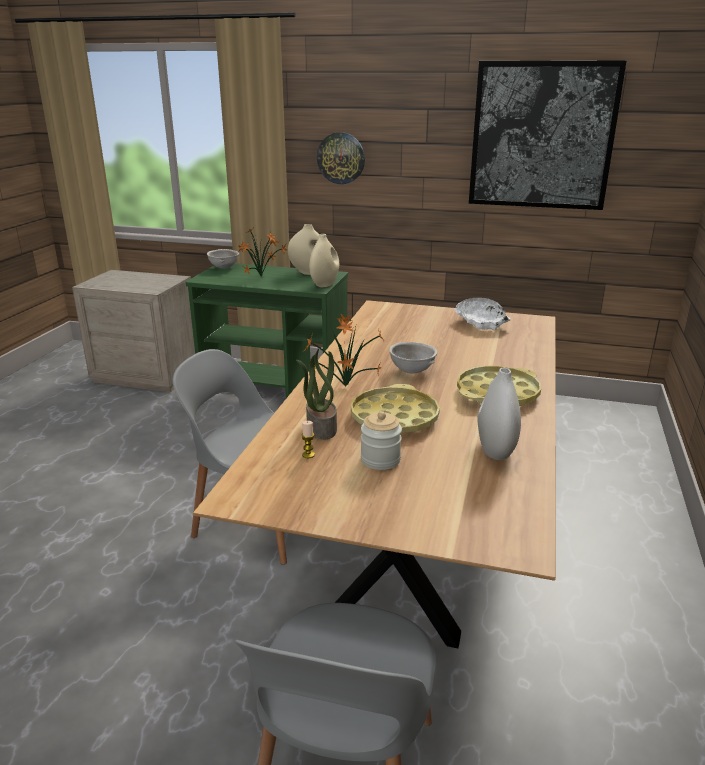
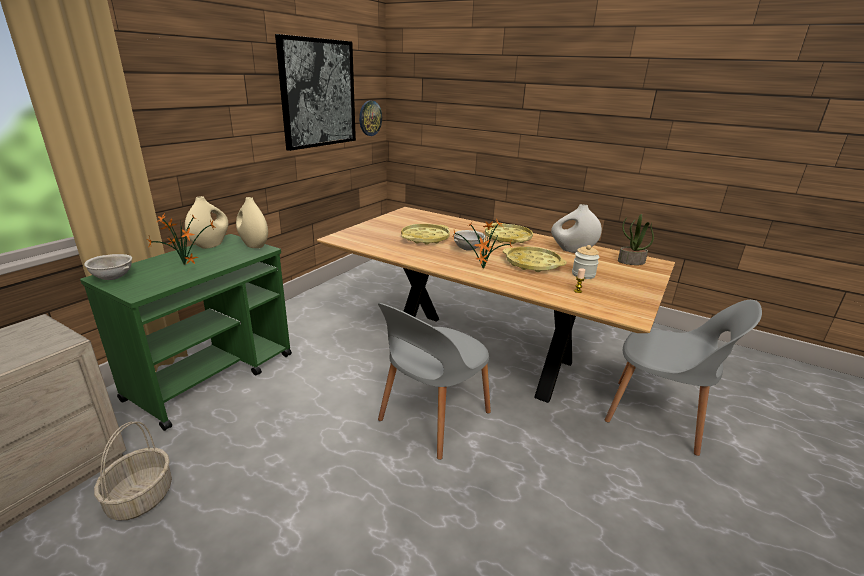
camera: 75 degrees left, 0 degrees up
(133, 411) = (140, 497): none -> basket
(320, 428) = (542, 283): potted plant -> potted plant (631, 262)
(341, 158) = (179, 126): wall clock -> wall clock (370, 118)
(429, 344) = (425, 238): none -> yellow tray
(481, 323) = (401, 221): white bowl -> none

